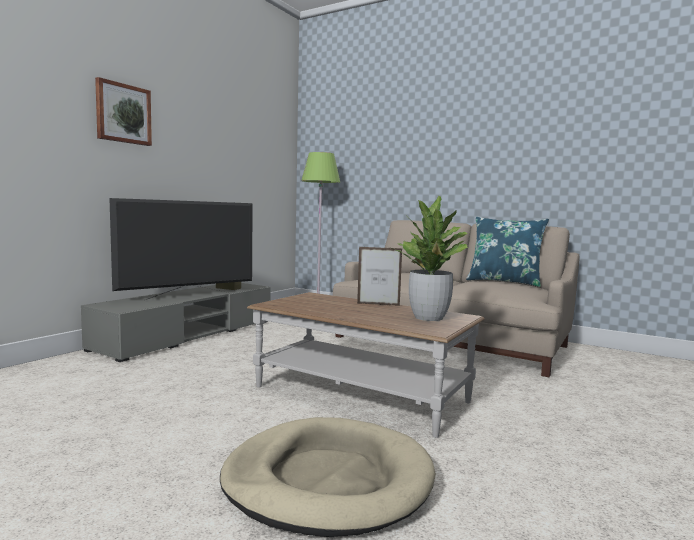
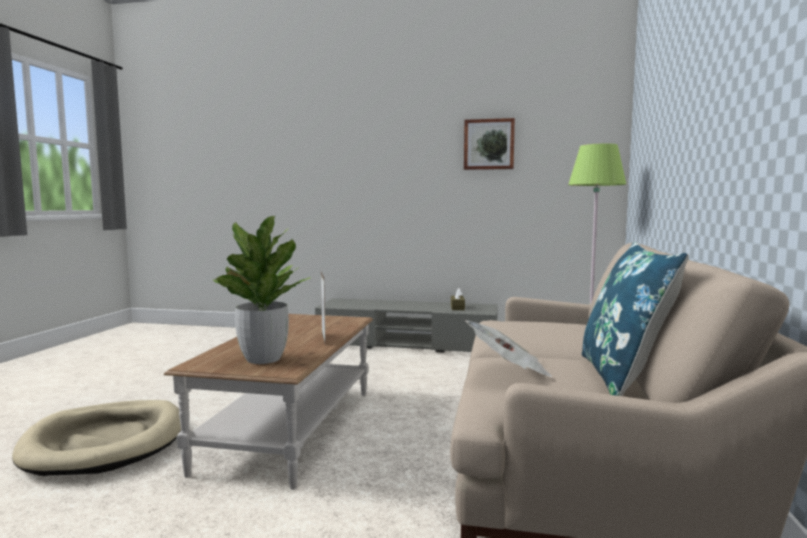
camera: 70 degrees right, 0 degrees up
(123, 113) = (373, 145): picture -> picture (489, 144)
(188, 296) = (400, 306): television -> none
(494, 288) = (509, 370): none -> newspaper

